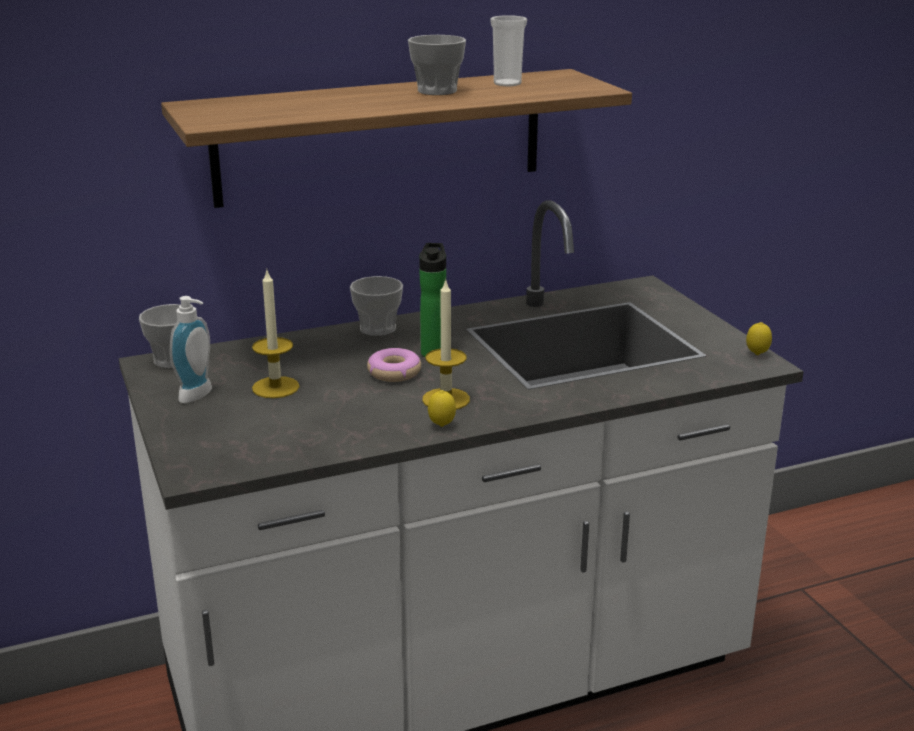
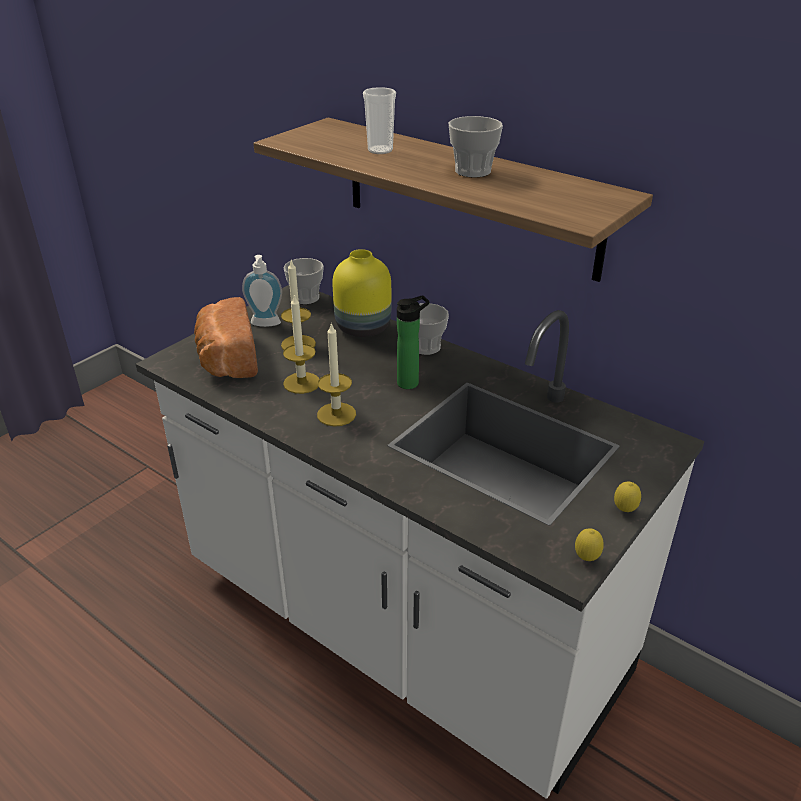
camera: 60 degrees right, 10 degrees up
(248, 435) = (226, 360): none -> bread
(293, 346) = (364, 327): none -> yellow vase
(361, 403) = (302, 383): none -> candle
(394, 373) = (360, 378): donut -> none
(441, 426) = (293, 427): lemon -> lemon (624, 510)
(507, 83) = (540, 186): cup -> cup (380, 150)

